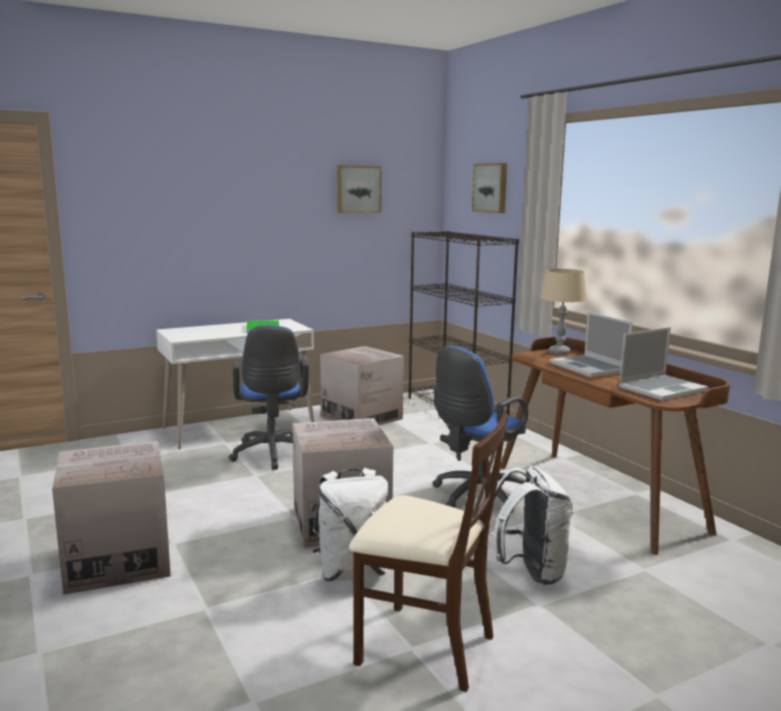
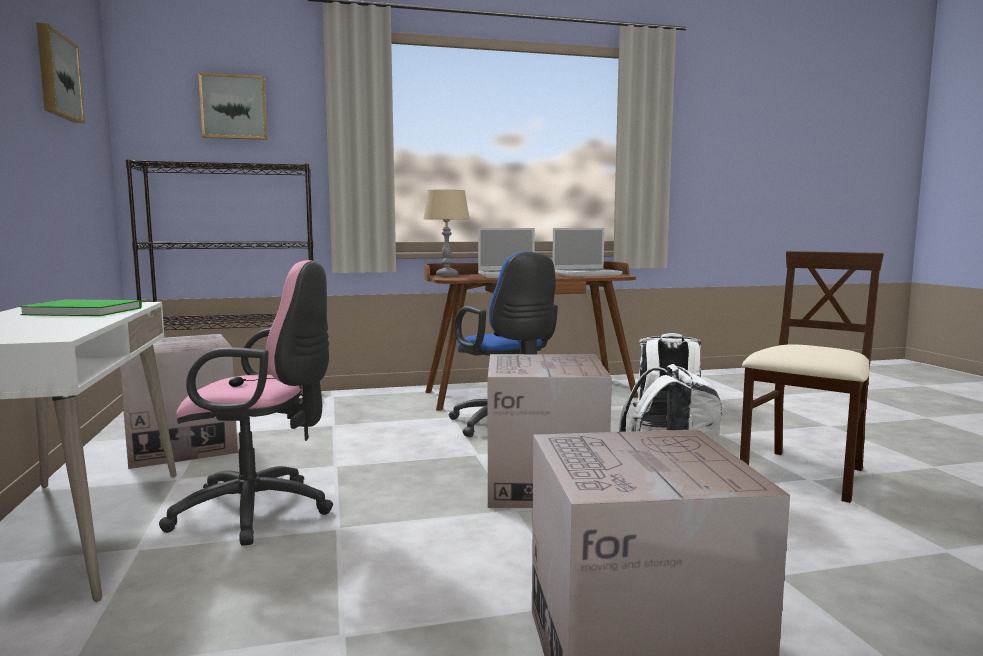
camera: 75 degrees left, 5 degrees down
(272, 455) = (260, 512): blue office chair -> pink office chair
(662, 389) = (586, 274): laptop -> laptop turned 90 degrees clockwise

